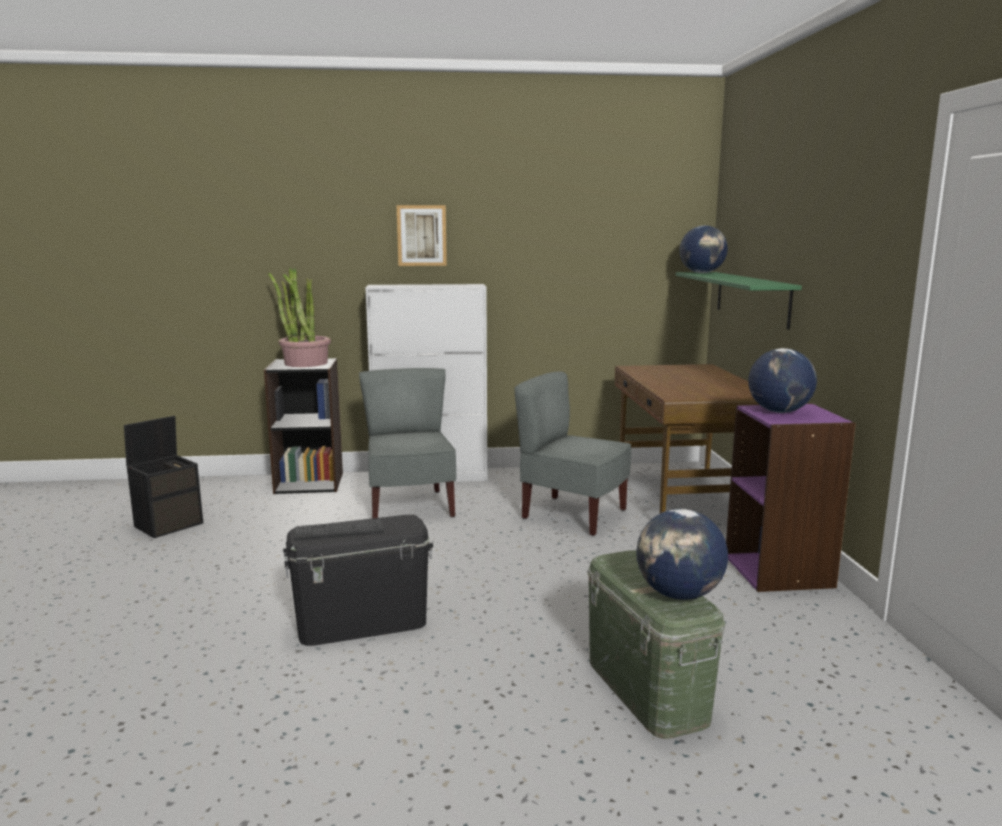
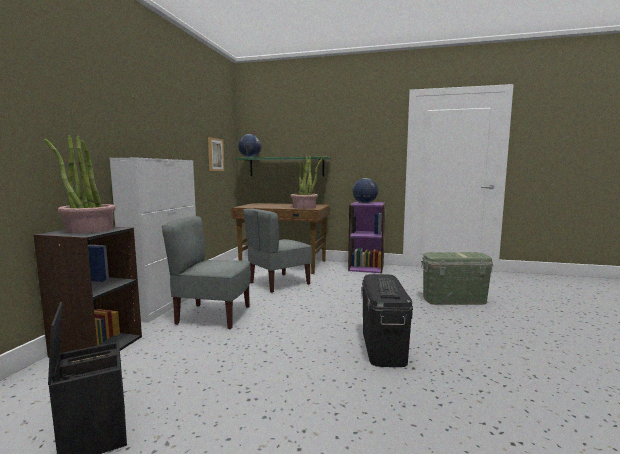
camera: 70 degrees left, 5 degrees down
(421, 235) = (135, 121): picture -> picture (215, 154)
(679, 595) = (468, 253): globe -> none
(684, 391) = (304, 207): none -> potted plant

